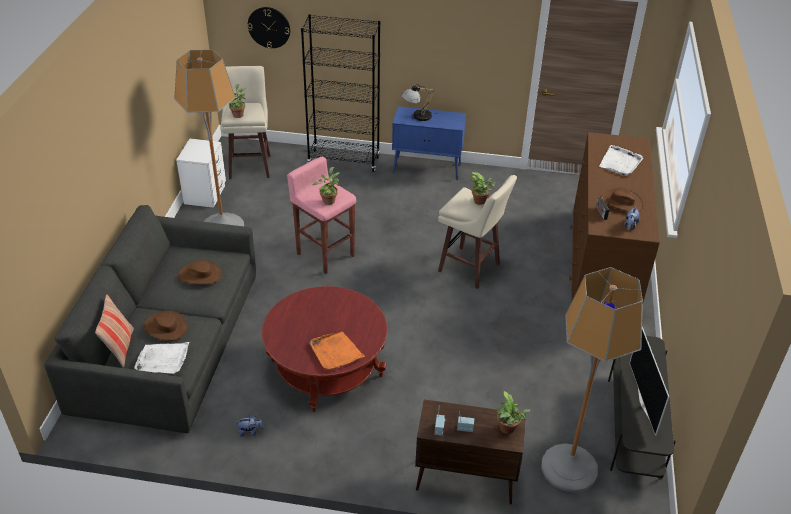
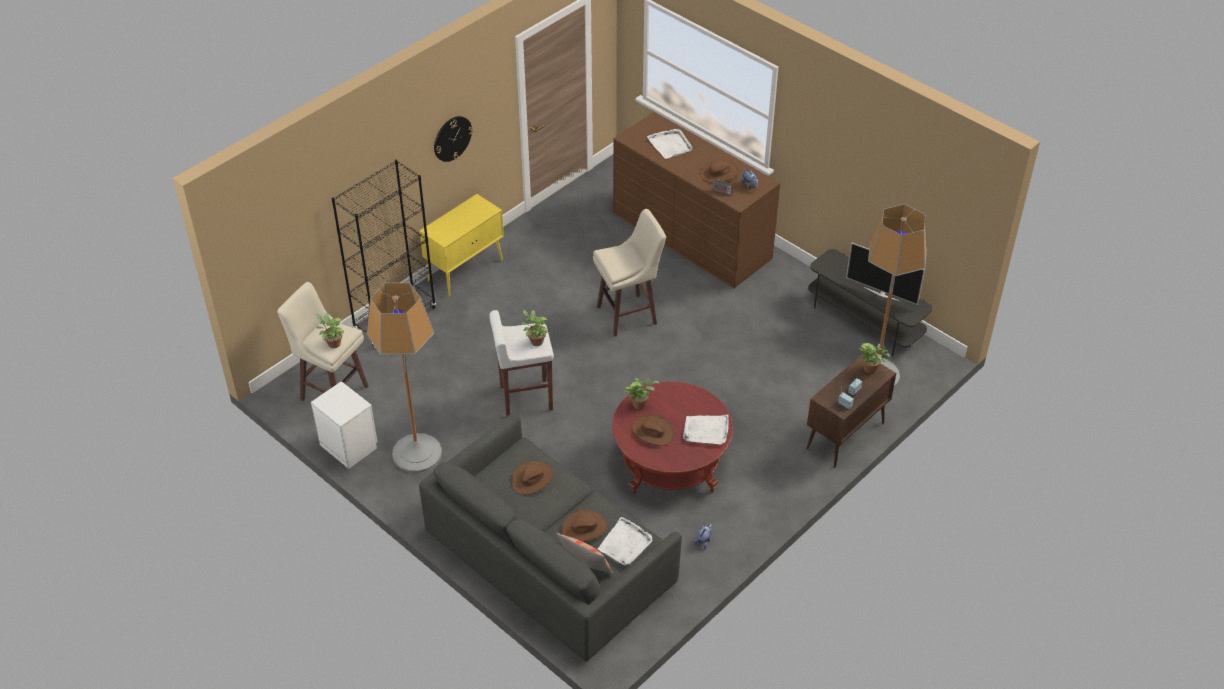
camera: 55 degrees left, 5 degrees up
(269, 27) = (289, 239): wall clock -> wall clock (452, 138)
(306, 319) = (652, 432): none -> brown hat
(325, 254) = (525, 398): pink stool -> white stool
(335, 352) = (706, 431): orange tray -> white tray
(417, 117) = (451, 227): table lamp -> none
(427, 168) = (466, 270): blue cabinet -> yellow cabinet
(481, 201) = (625, 250): potted plant -> potted plant (640, 404)

